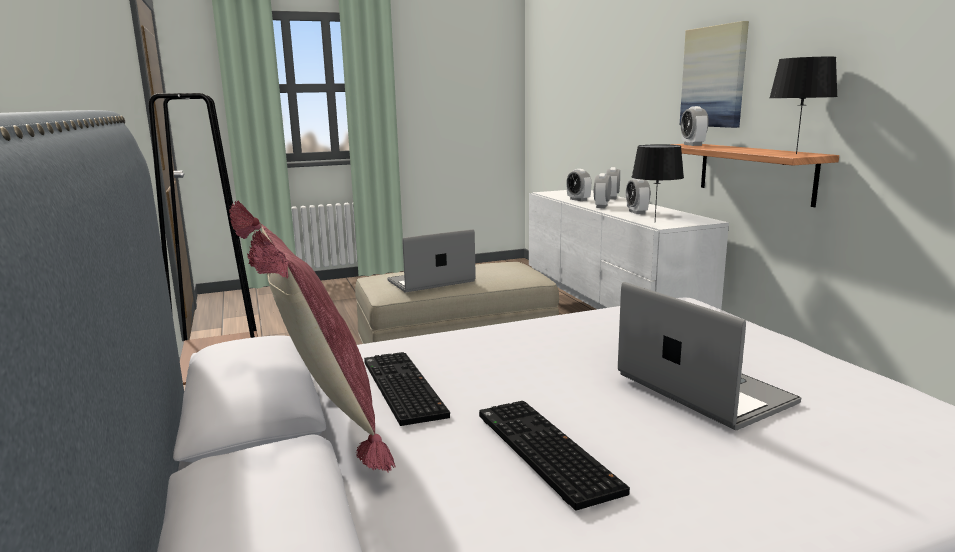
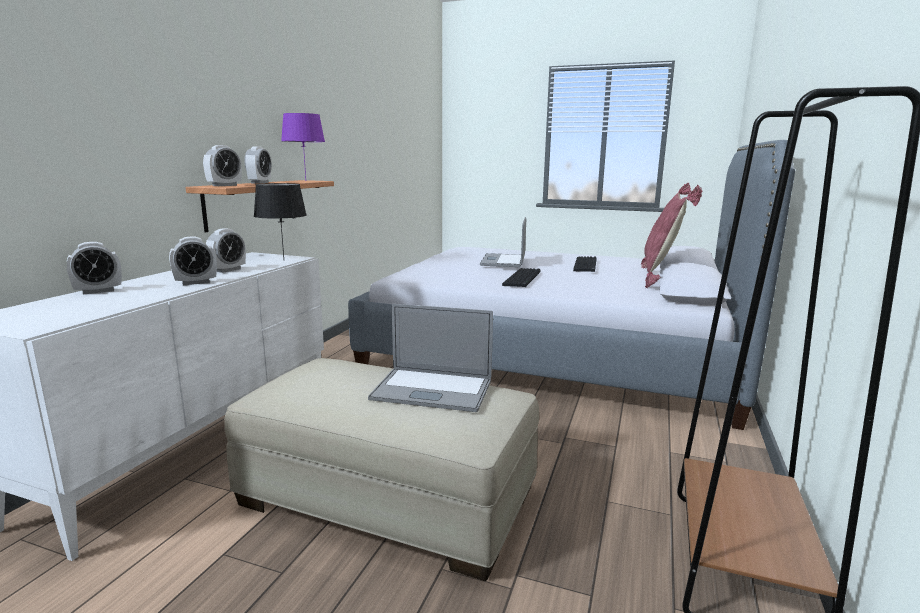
camera: 140 degrees left, 0 degrees up
(400, 388) = (615, 284): keyboard -> keyboard (523, 279)
(578, 199) = (133, 298): alarm clock -> alarm clock (260, 183)
(714, 77) = (195, 114): picture -> none
(796, 154) = (305, 180): black table lamp -> purple table lamp

